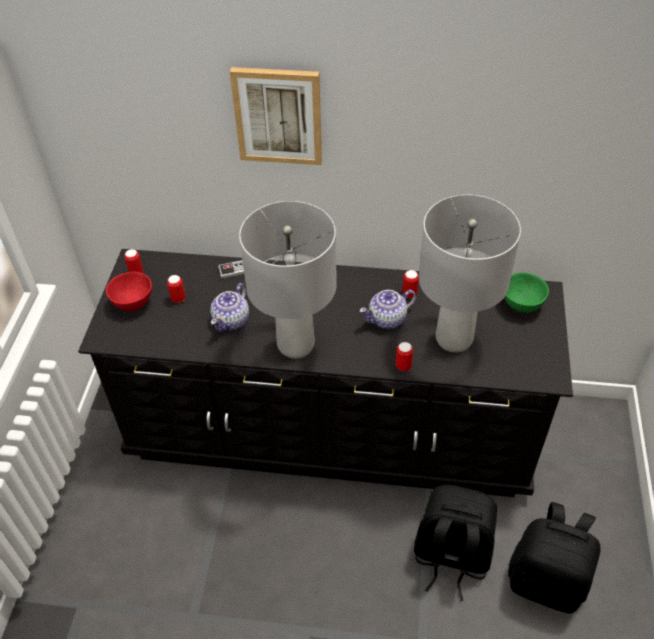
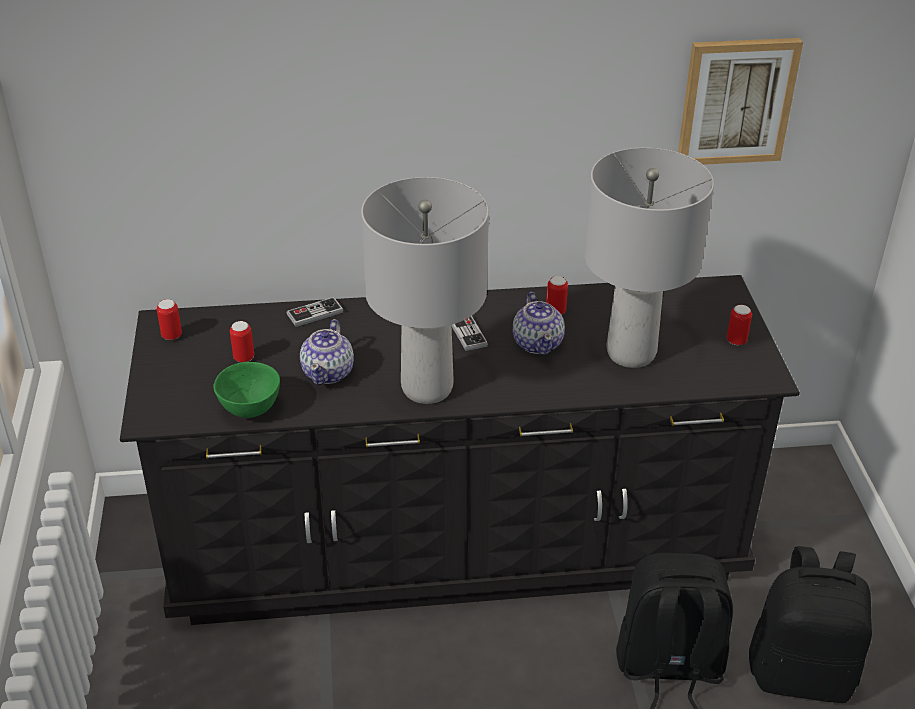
camera: 15 degrees left, 10 degrees down
(133, 303) = (180, 372): red bowl -> none
(278, 115) = (371, 82): picture -> picture (736, 101)
(339, 302) = (467, 333): none -> game controller
(388, 319) = (538, 343): teapot -> teapot turned 60 degrees counterclockwise
(403, 366) = (577, 392): can -> can (736, 341)
(521, 305) = (701, 305): green bowl -> green bowl (249, 409)

